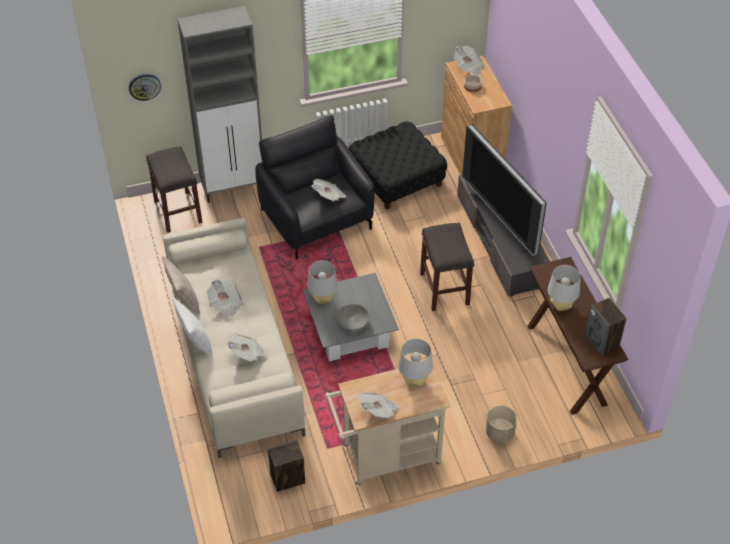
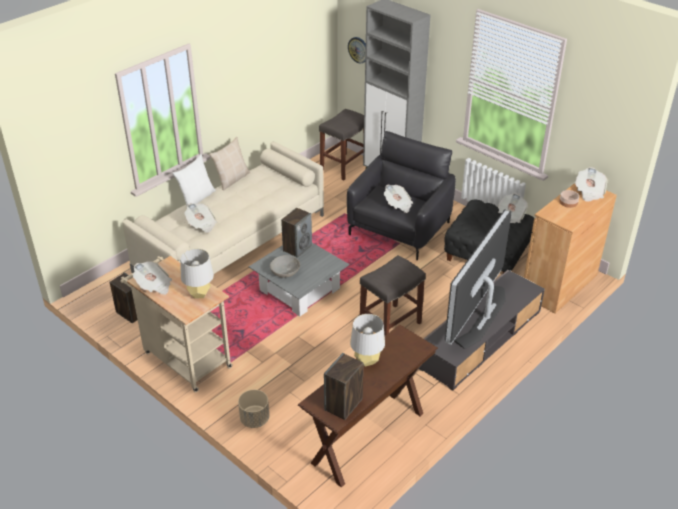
camera: 60 degrees right, 10 degrees down
(225, 304) = (242, 198): newspaper -> newspaper (510, 216)
(322, 299) = (297, 248): grey table lamp -> speaker

